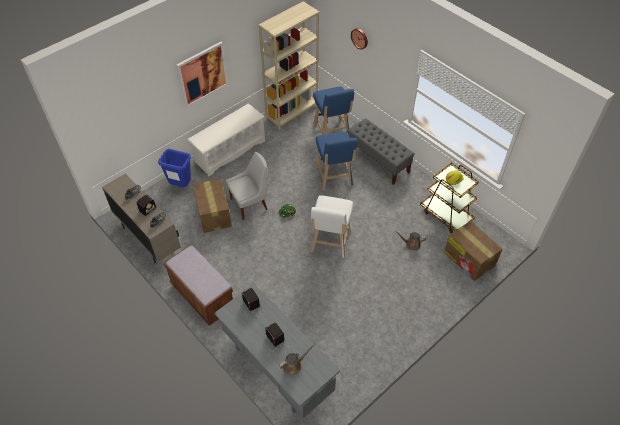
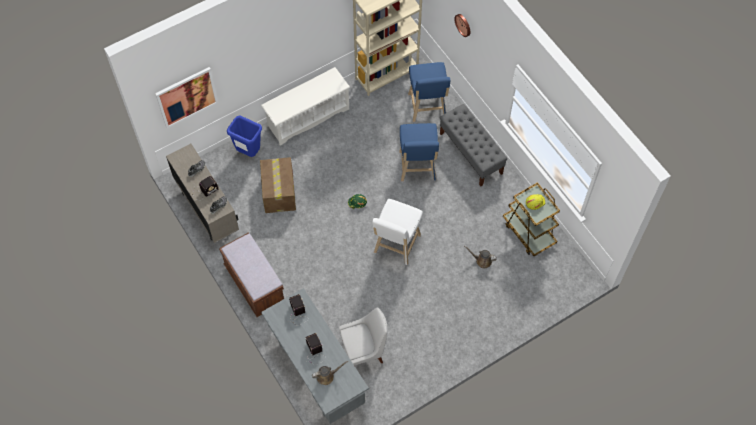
camera: 10 degrees right, 10 degrees up
(202, 74) = (284, 45): picture -> picture (187, 97)
(250, 203) = (320, 186): white chair -> white chair (364, 351)
(470, 259) = (539, 287): cardboard box -> none

